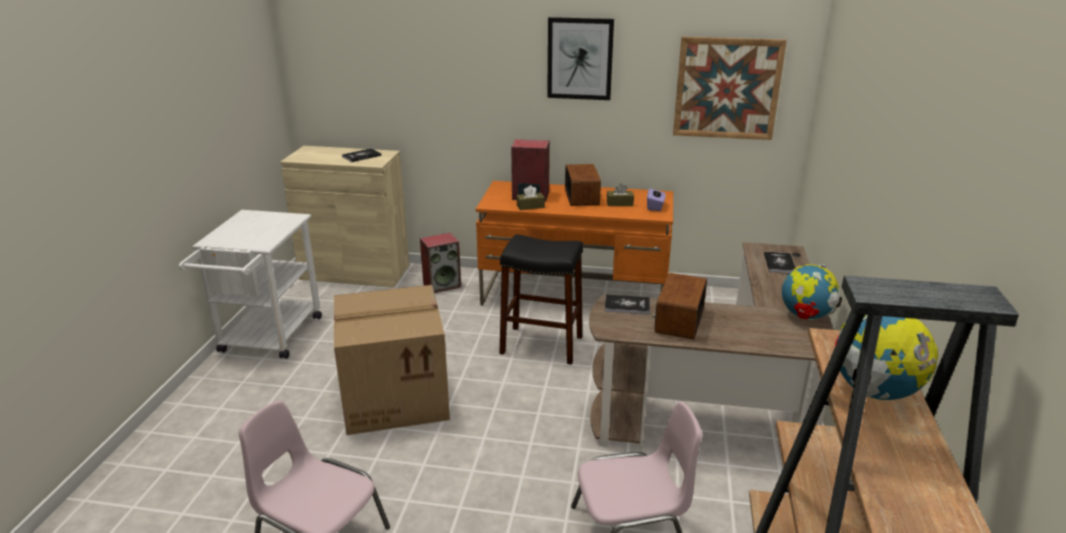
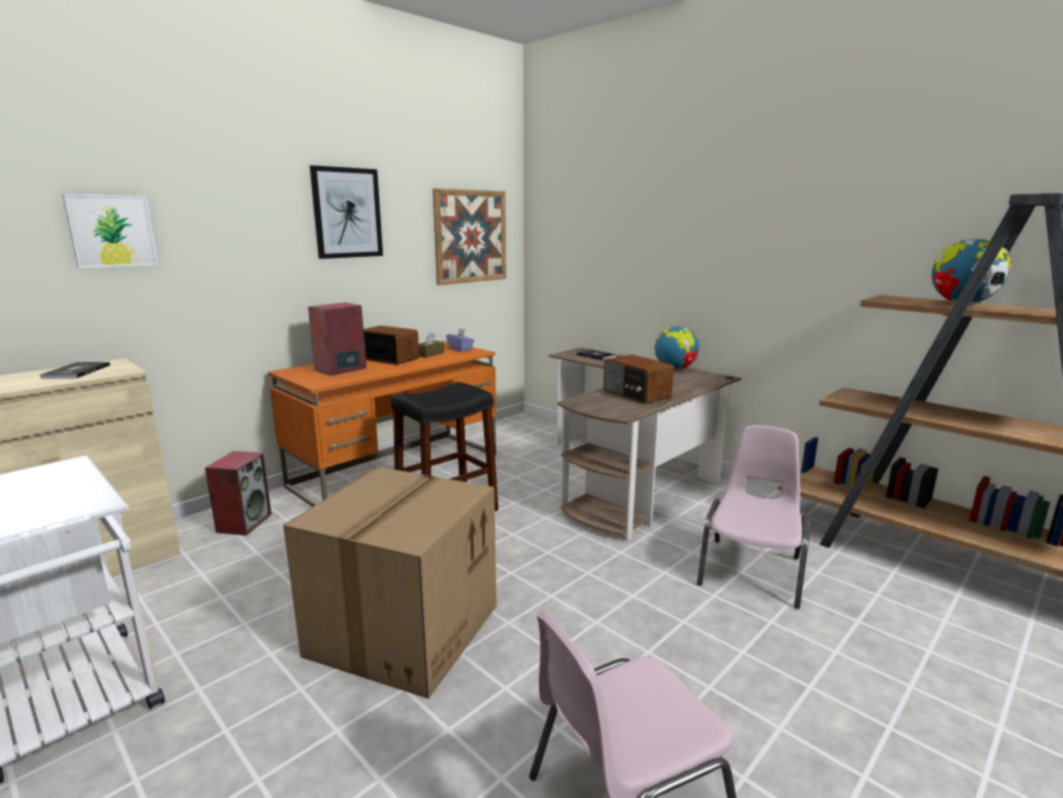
camera: 55 degrees left, 10 degrees down
(402, 66) = (112, 231): none -> picture
(530, 206) = (362, 374): brown tissue box -> none
(627, 305) = (589, 400): book -> none

